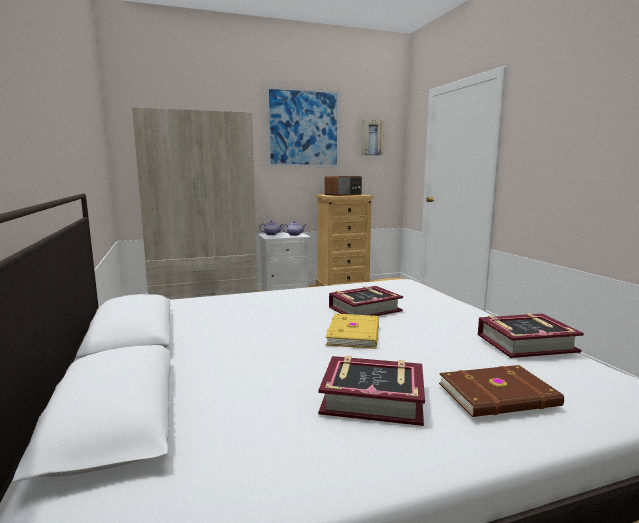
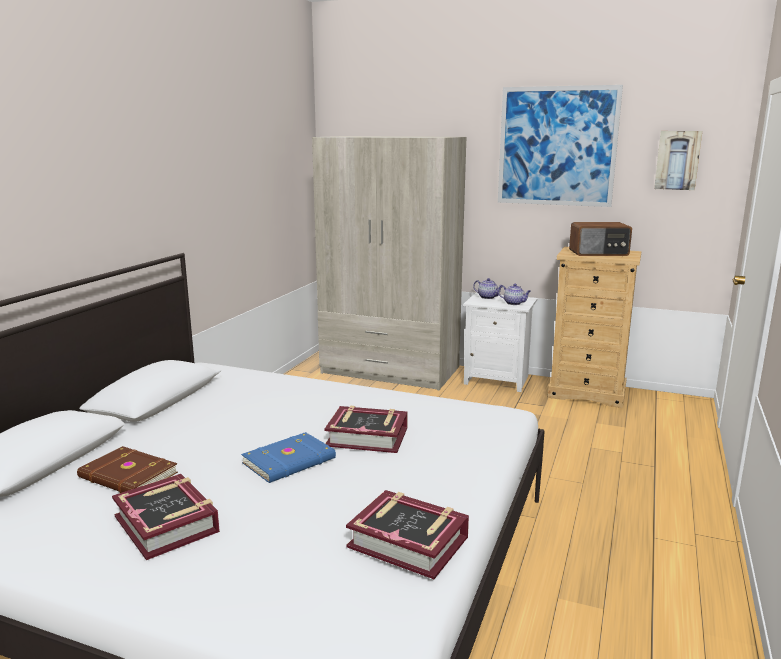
camera: 40 degrees right, 5 degrees up
(355, 334) = (290, 461): yellow book -> blue book
(499, 396) = (243, 571): brown book -> brown book (127, 476)

